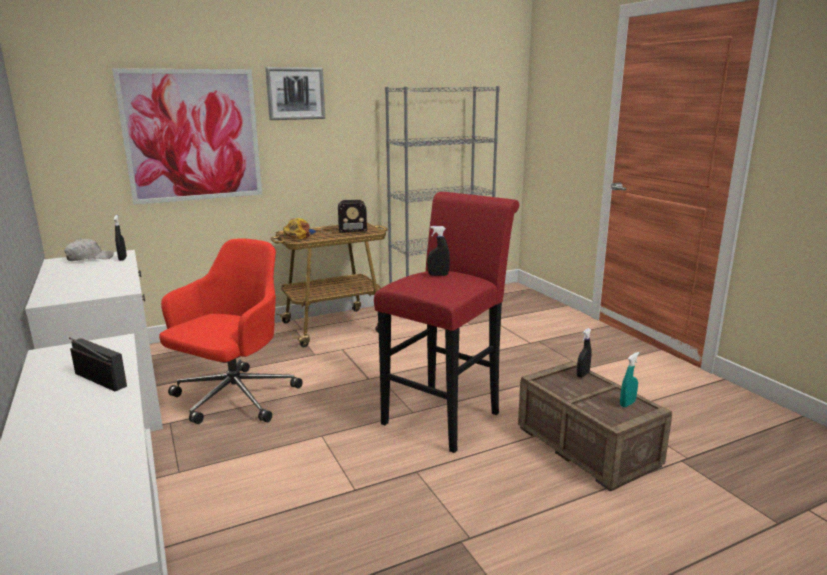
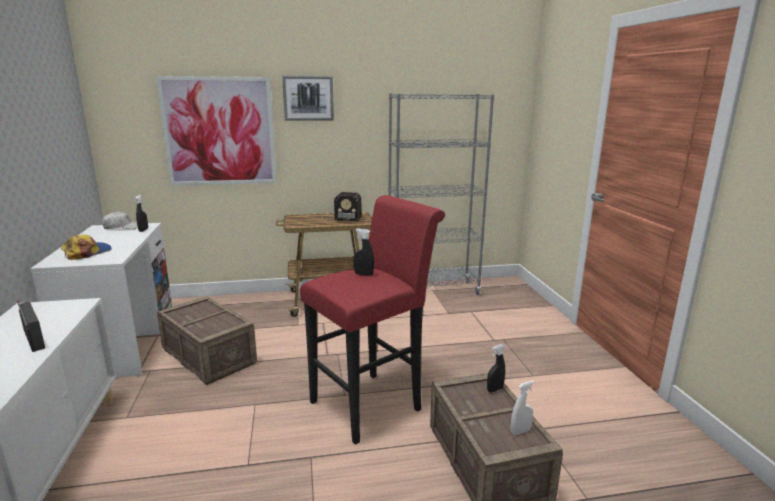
camera: 15 degrees right, 0 degrees up
(233, 398) = (209, 356): red office chair -> crate
(299, 235) = (300, 219): cap -> cap (87, 252)
(627, 404) = (520, 431): turquoise spray bottle -> white spray bottle

